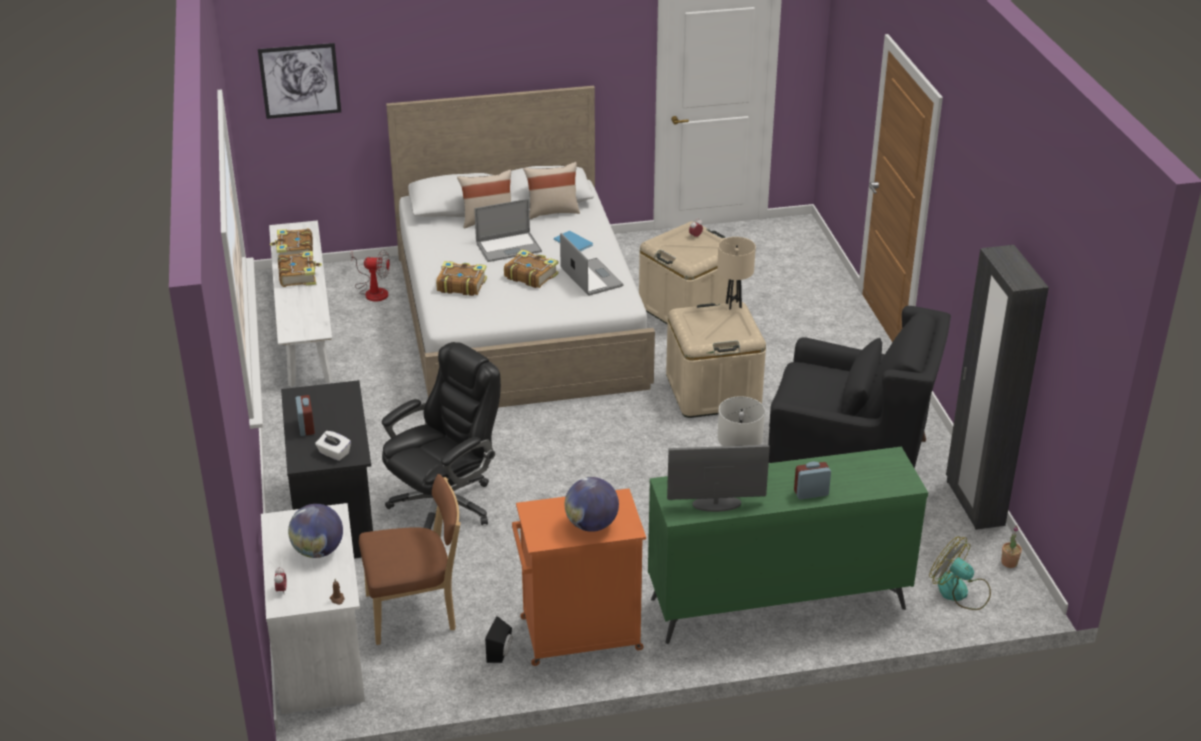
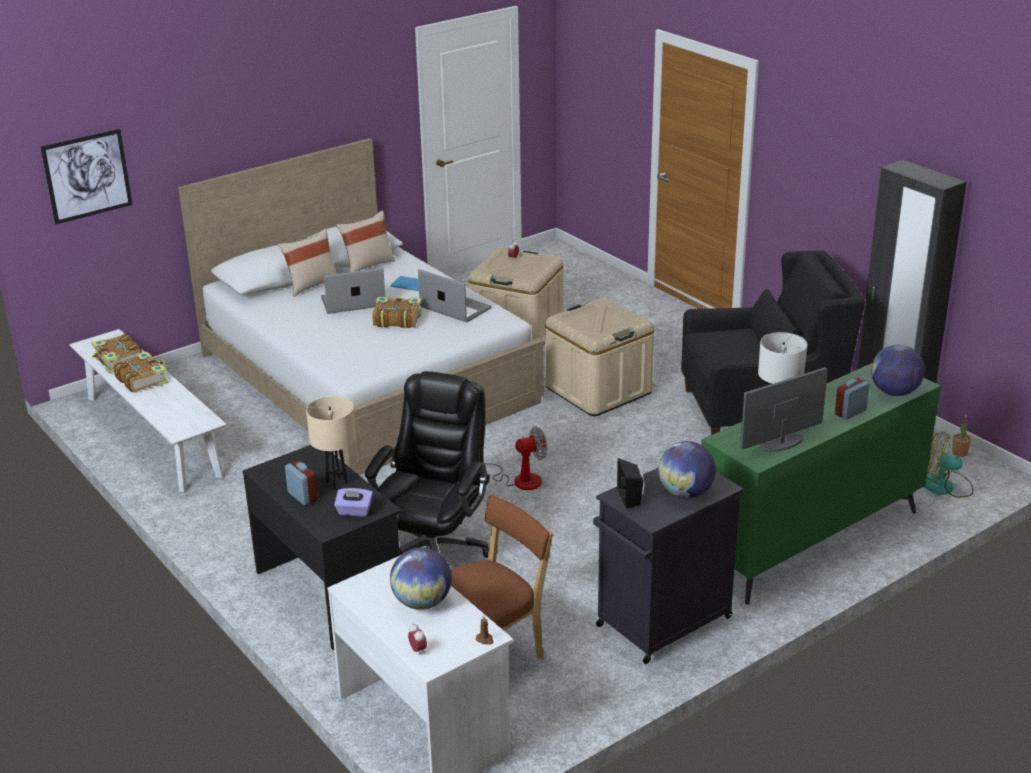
camera: 25 degrees left, 5 degrees down
(334, 453) = (354, 511): white tissue box -> purple tissue box
(373, 291) = (199, 388): fan -> fan (519, 479)
(461, 285) = (335, 342): book -> none
(501, 653) = (605, 663): black speaker -> black speaker (631, 498)
(508, 247) = (353, 302): laptop -> laptop turned 150 degrees counterclockwise
(578, 634) = (662, 623): orange cabinet -> black cabinet
(733, 305) = (600, 301): beige table lamp -> beige table lamp (336, 482)
(874, 486) = (894, 392): none -> globe

